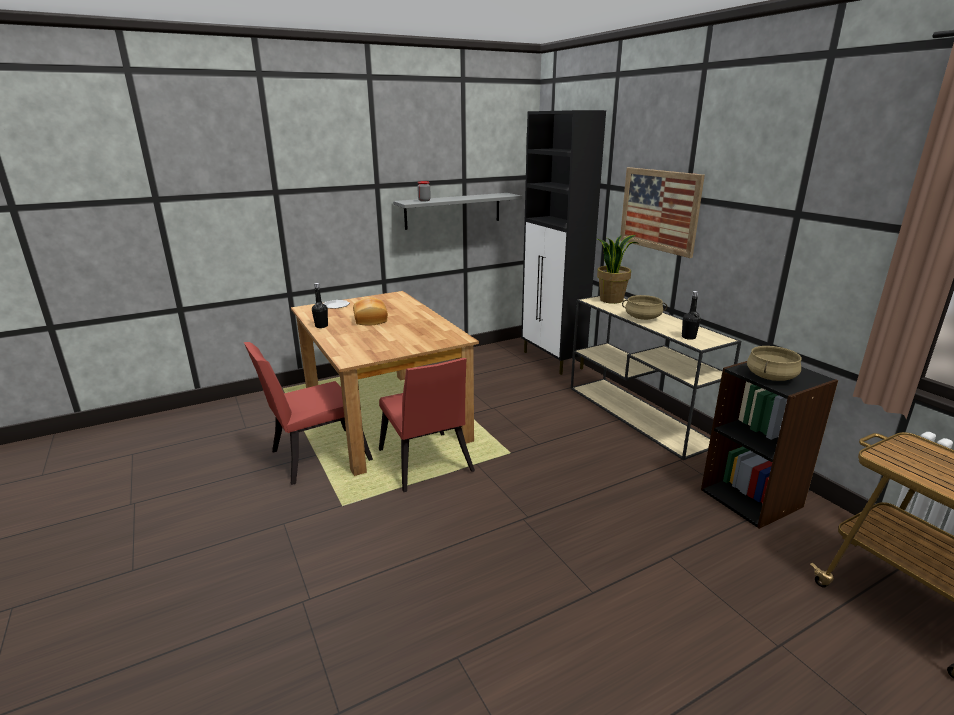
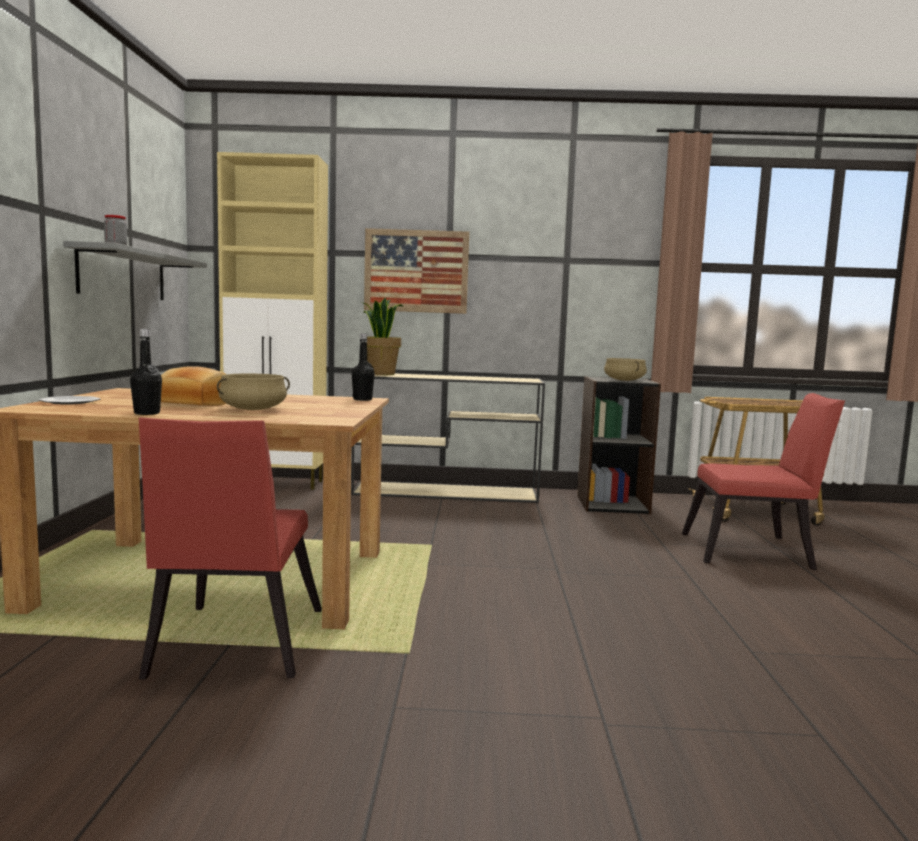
camera: 60 degrees left, 15 degrees down
(426, 464) = (387, 585): red chair -> red chair (754, 552)
(552, 360) = (276, 483): black cabinet -> beige cabinet
(642, 318) = (446, 377): beige cooking pot -> beige cooking pot (253, 409)
(688, 337) = (512, 380): black bottle -> black bottle (362, 399)

